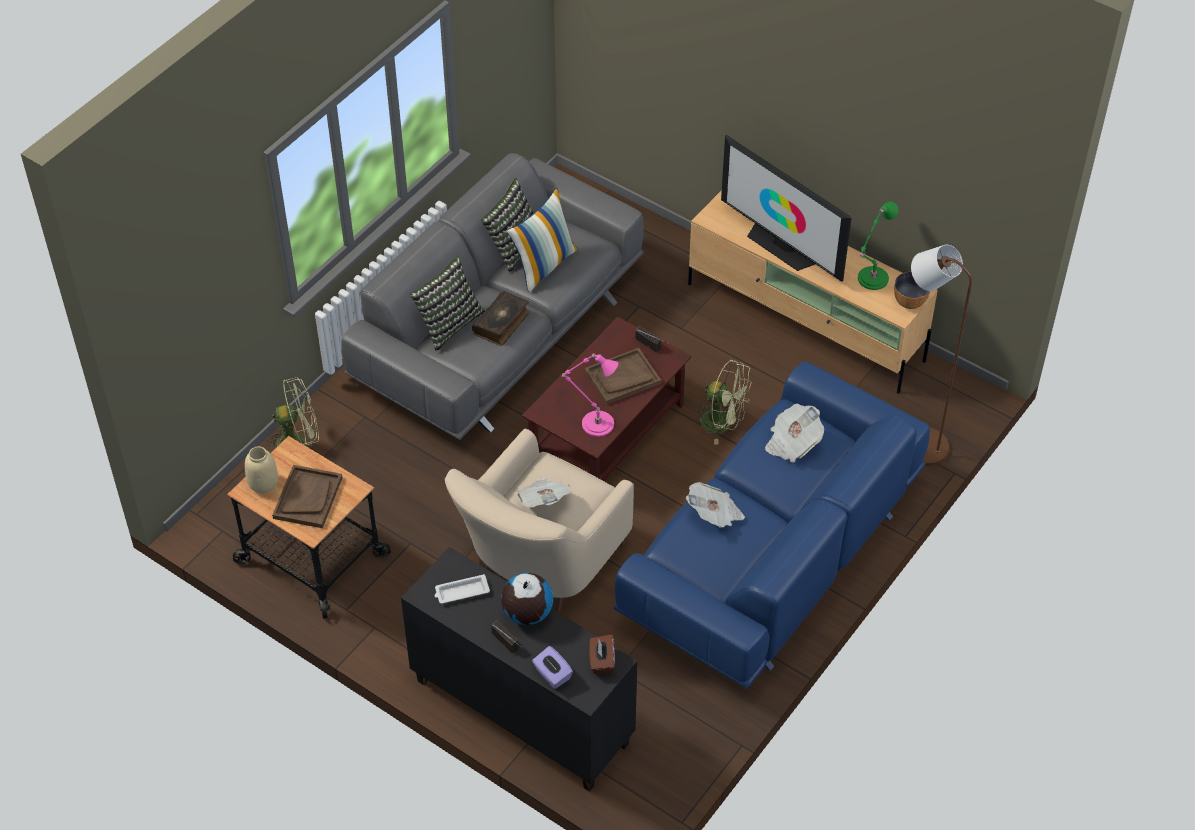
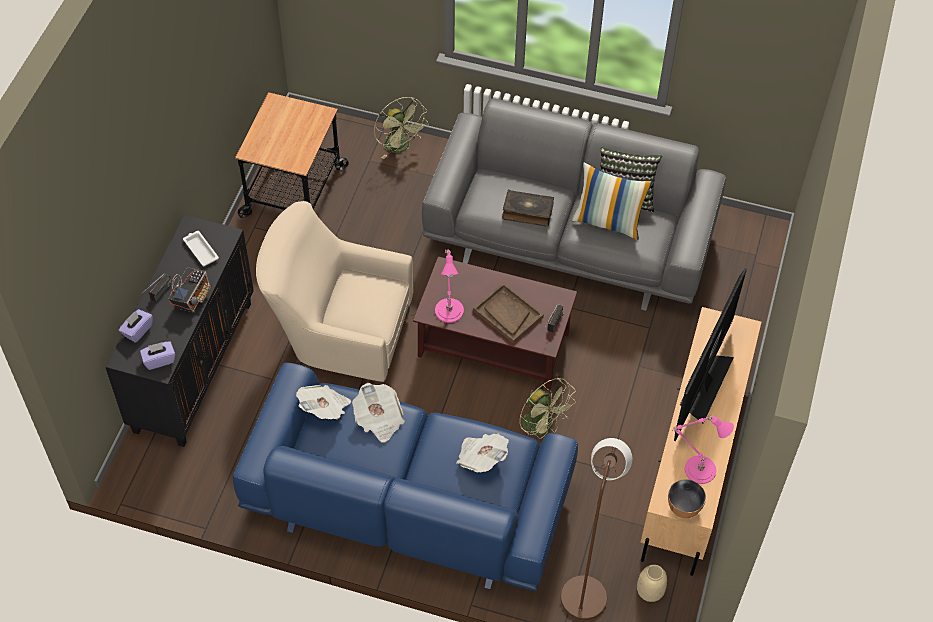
camera: 70 degrees right, 5 degrees up
(264, 484) = (285, 109): beige vase -> beige vase (650, 591)
(308, 497) = (281, 139): brown tray -> none
(448, 323) = (513, 178): pillow -> none
(527, 613) = (192, 297): globe -> radio
(543, 501) = (349, 295): newspaper -> newspaper (325, 409)
(602, 661) = (159, 360): brown tissue box -> purple tissue box
(723, 423) = (542, 427): green fan -> green fan turned 45 degrees counterclockwise
(871, 280) = (697, 469): green table lamp -> pink table lamp

